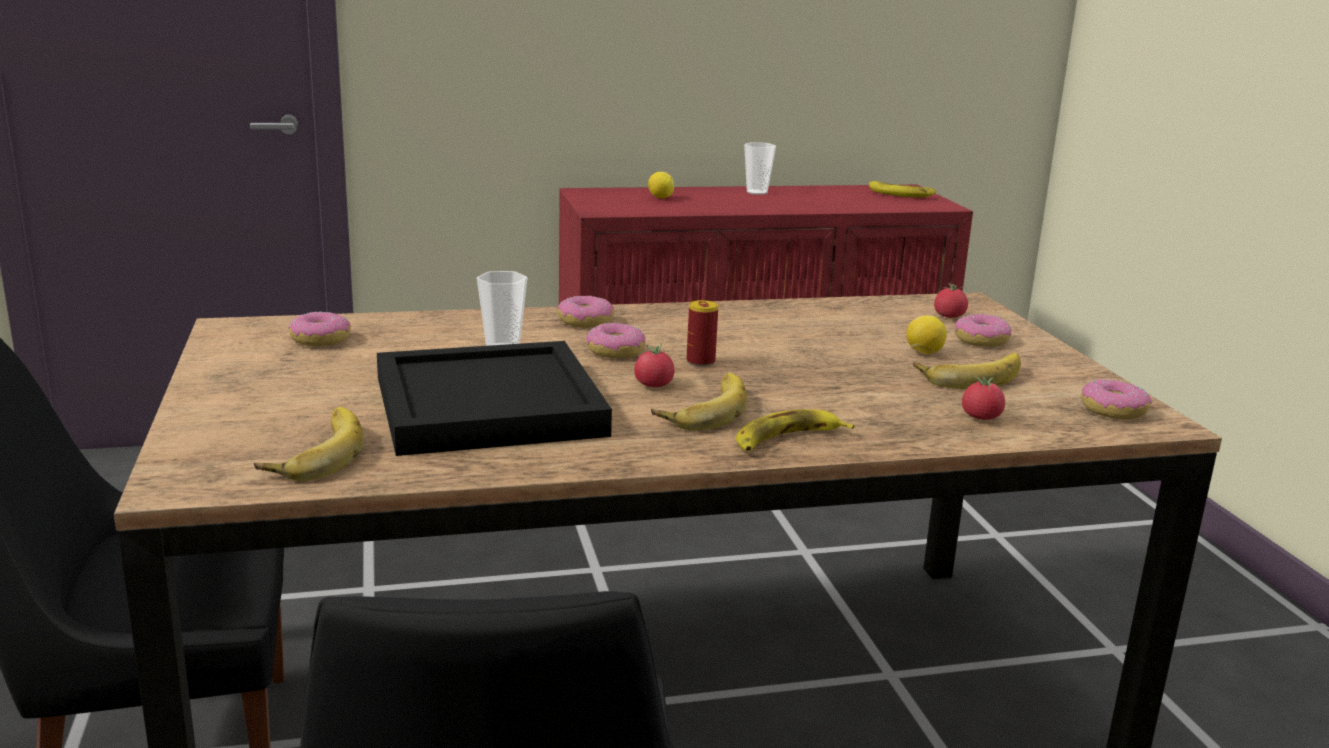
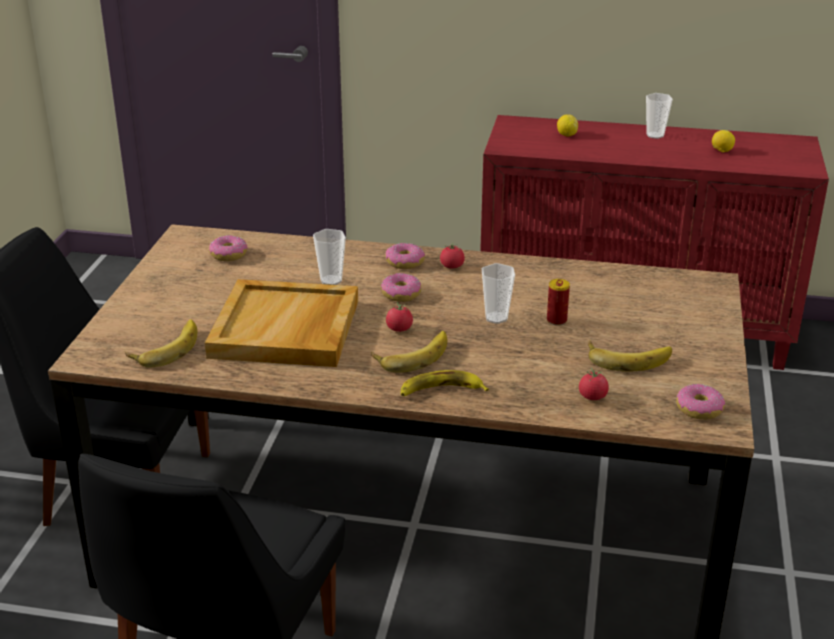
camera: 25 degrees right, 10 degrees up
(491, 406) = (286, 329): black tray -> beige tray
(700, 362) = (449, 313): can -> can (556, 320)
(766, 359) = (496, 318): none -> cup
(900, 194) = (784, 149): banana -> none
(924, 353) = (617, 330): lemon -> lemon (721, 151)
(949, 316) = (679, 297): tomato -> tomato (452, 266)
(981, 340) = (676, 325): donut -> none

